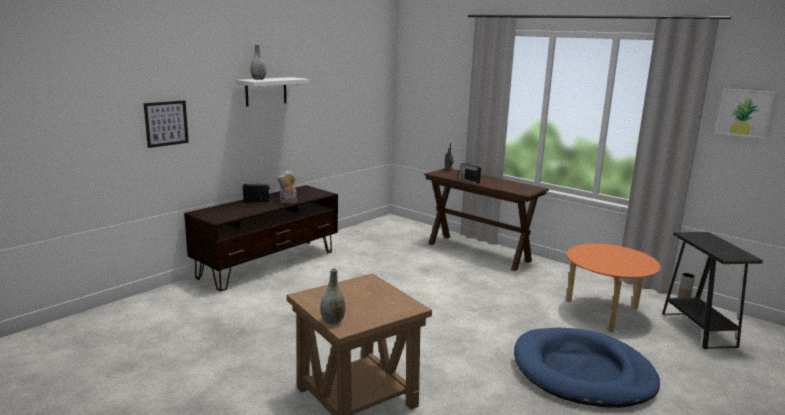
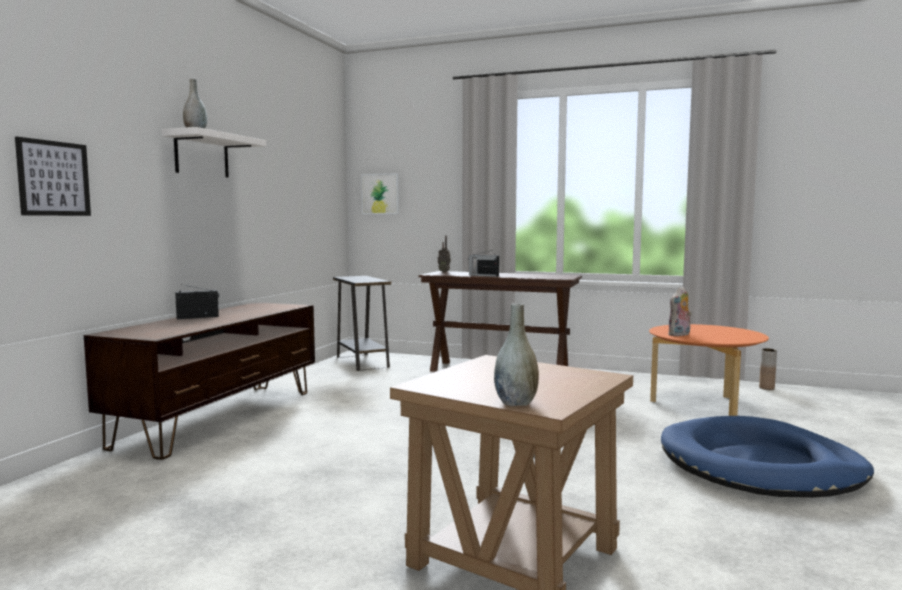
camera: 20 degrees left, 10 degrees down
(288, 202) = (250, 315): plush toy -> plush toy (679, 335)
(698, 330) = (811, 406): black side table -> black side table (362, 362)
(745, 113) = (800, 156): picture -> picture (380, 194)

